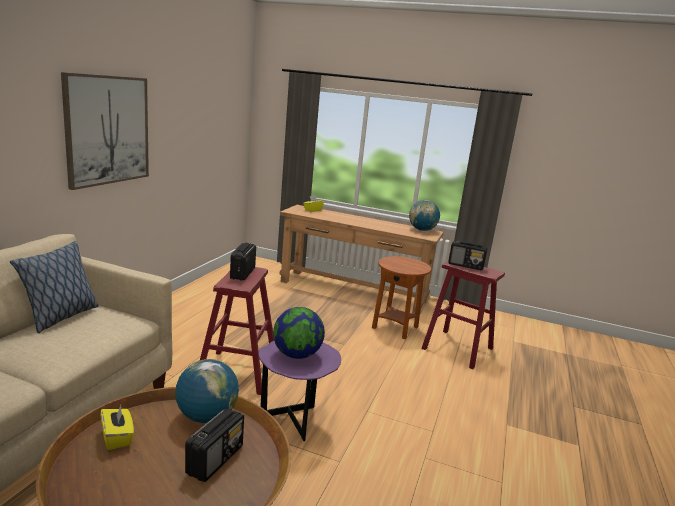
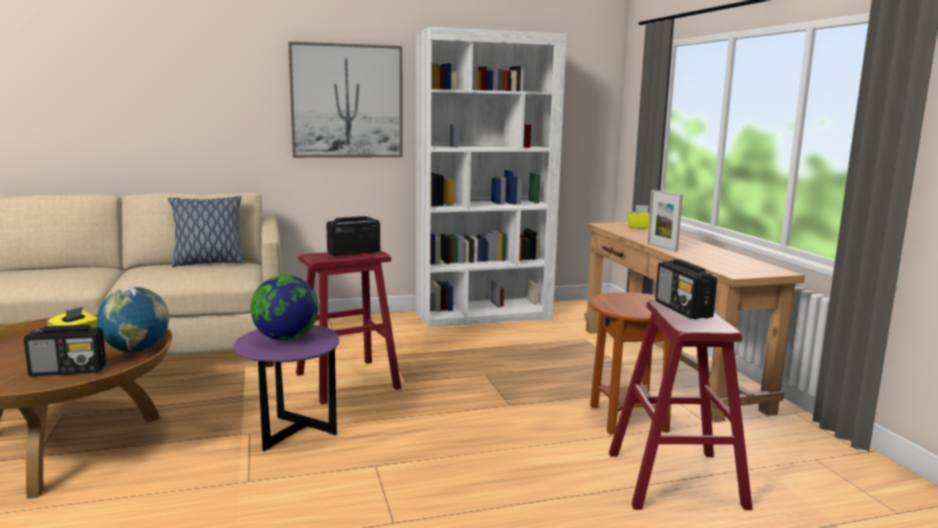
camera: 55 degrees right, 5 degrees down
(207, 289) = (484, 315): none -> white bookcase
(363, 225) = (662, 247): none -> picture frame
(422, 230) = (758, 266): globe -> none

